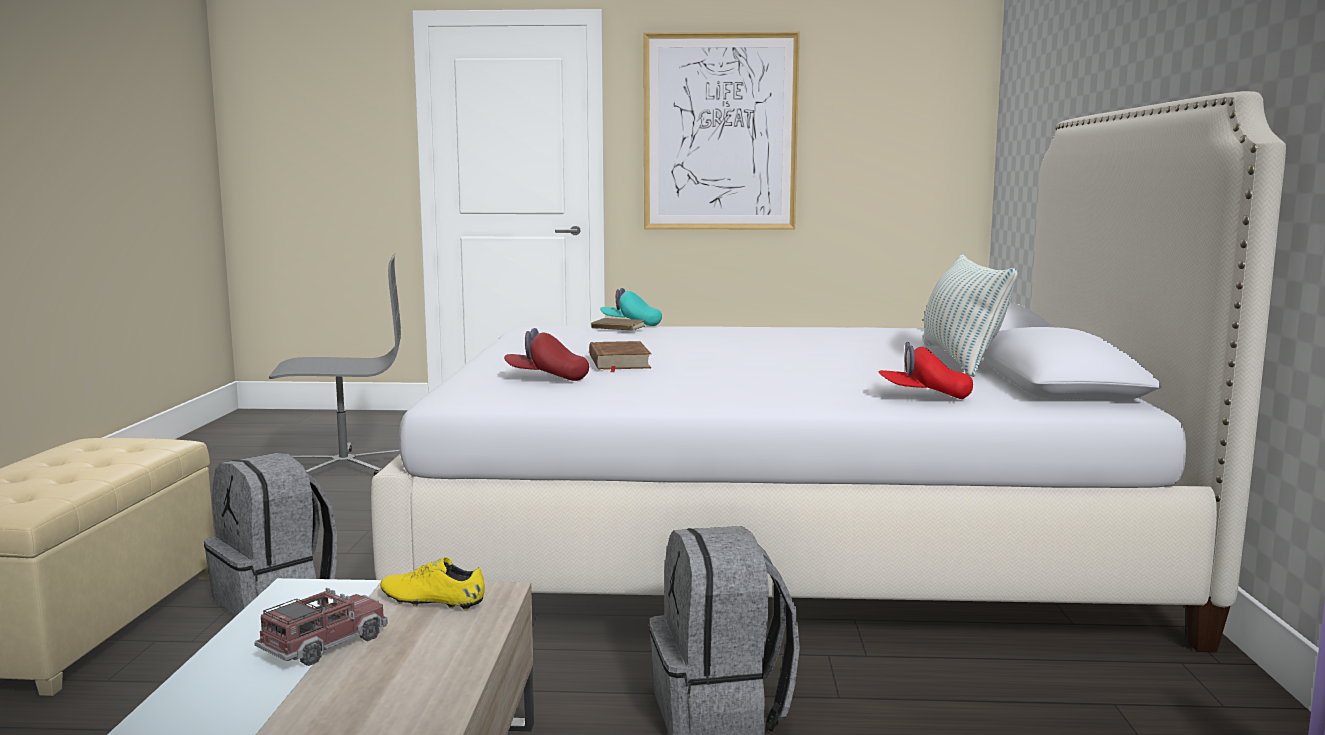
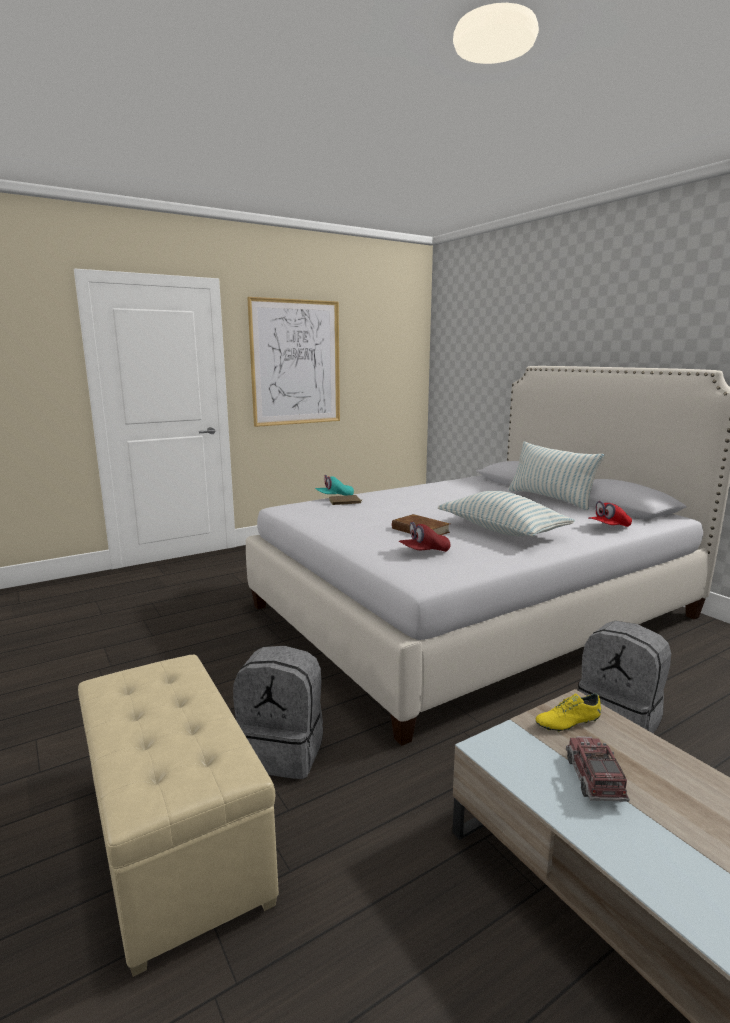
camera: 35 degrees left, 5 degrees up
(343, 466) = (131, 630): grey office chair -> none
(730, 377) = (502, 531): none -> pillow

